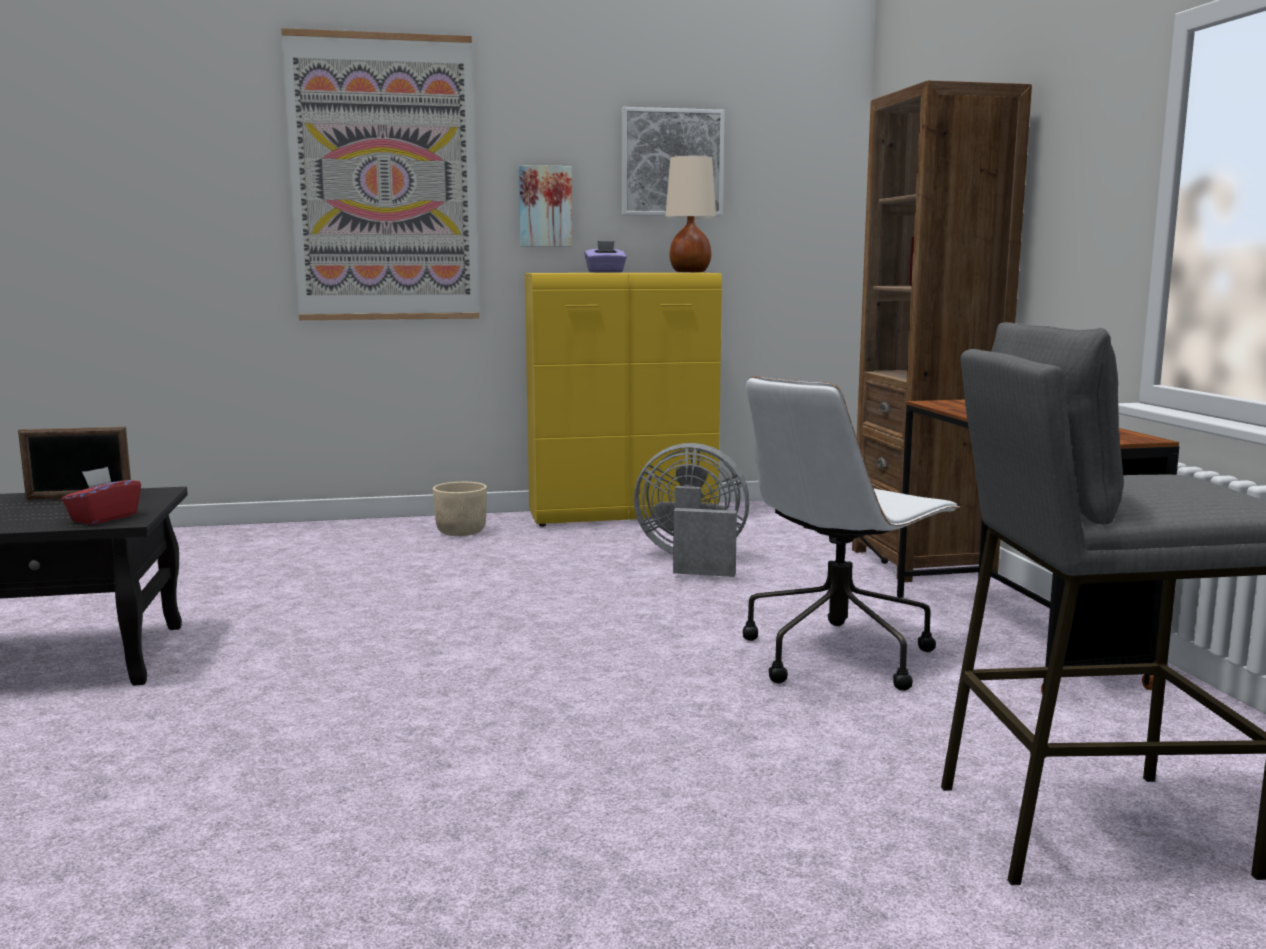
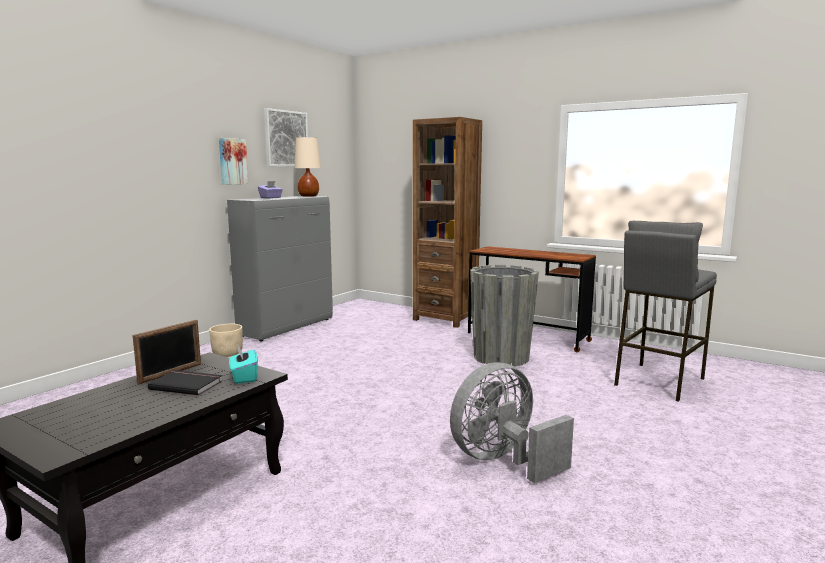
camera: 45 degrees left, 0 degrees up
(47, 510) = (187, 384): none -> black book
(104, 518) = (244, 377): red tissue box -> turquoise tissue box
(384, 179) = (147, 144): picture -> none
(624, 516) = (287, 327): yellow cabinet -> grey cabinet
(692, 561) = (369, 339): grey fan -> grey fan (503, 460)
(838, 655) = (501, 357): white office chair -> grey planter

